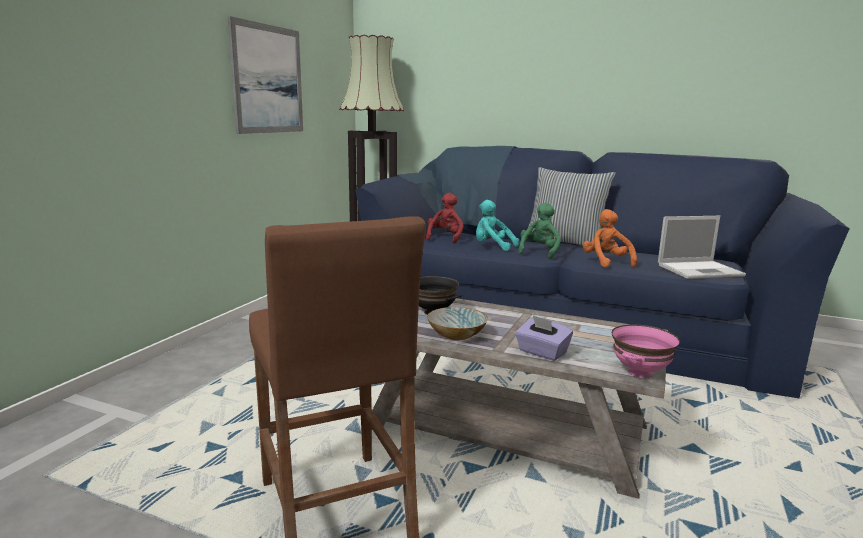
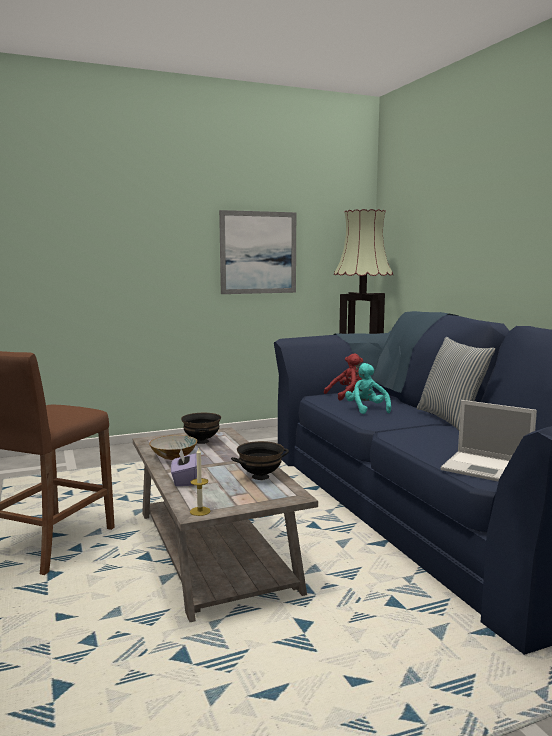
camera: 45 degrees right, 5 degrees down
(539, 252) = (384, 420): green plush toy -> none
(580, 326) = (260, 477): none -> black bowl
(606, 262) = (418, 440): orange plush toy -> none
(641, 373) = (200, 511): pink bowl -> candle

